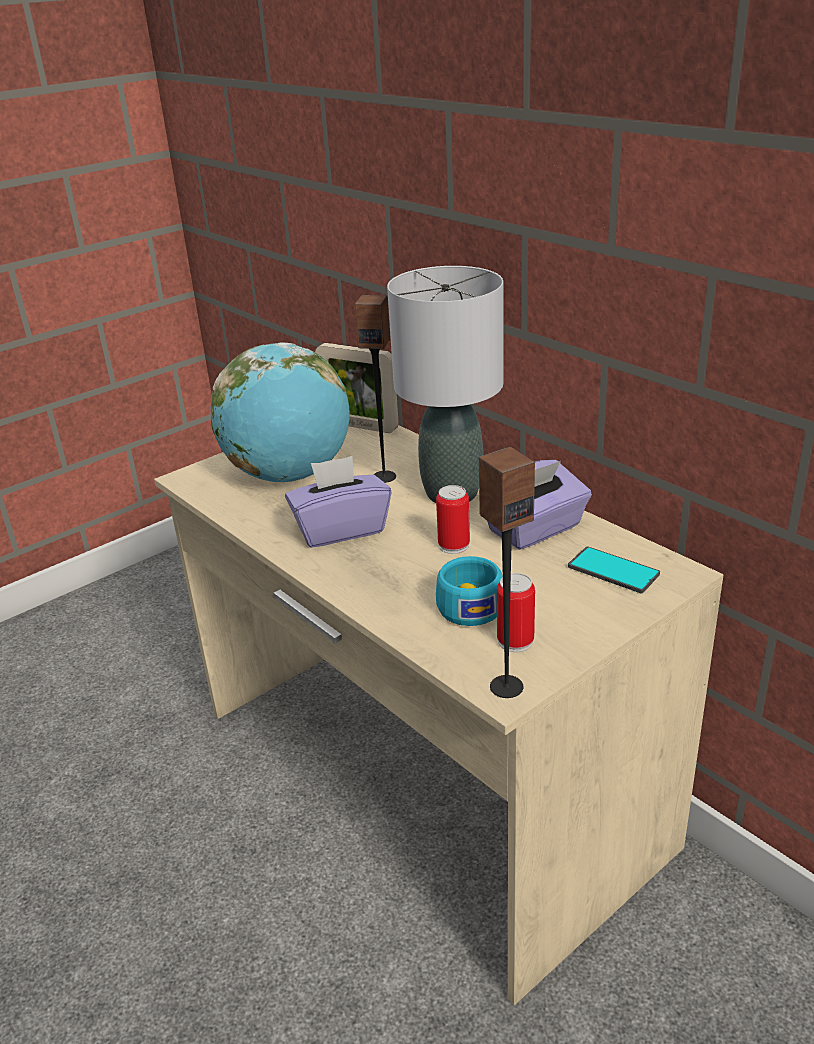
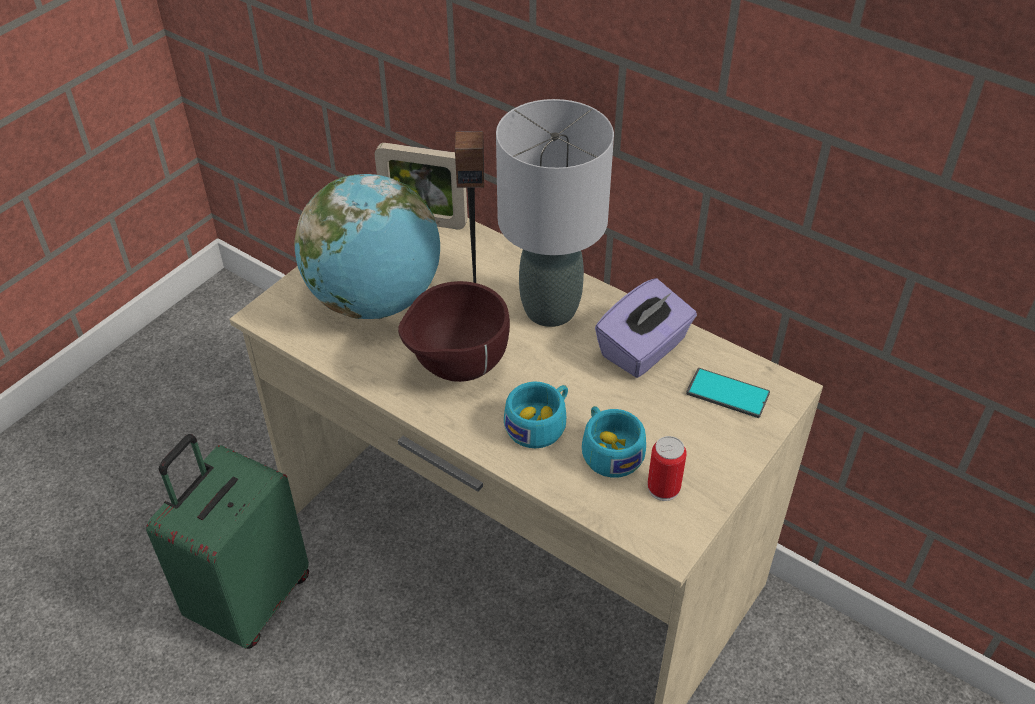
camera: 15 degrees left, 15 degrees up
(150, 783) = (249, 599): none -> green suitcase
(340, 529) = (456, 370): purple tissue box -> brown bowl
(405, 576) = (540, 423): none -> turquoise cup
(454, 545) = (573, 379): can -> none
(506, 686) = (670, 540): speaker -> none

